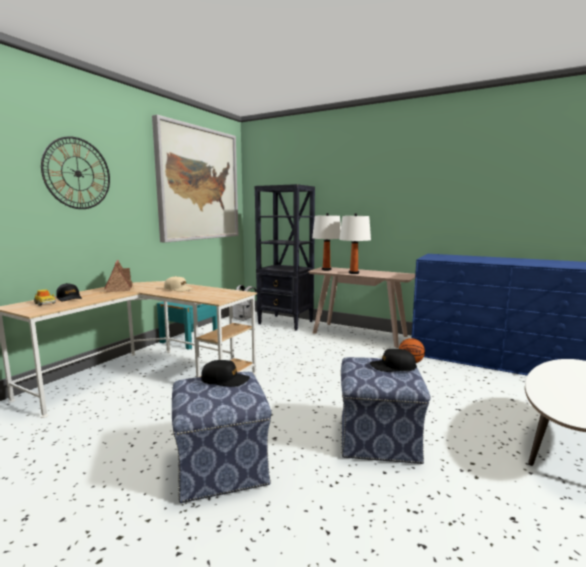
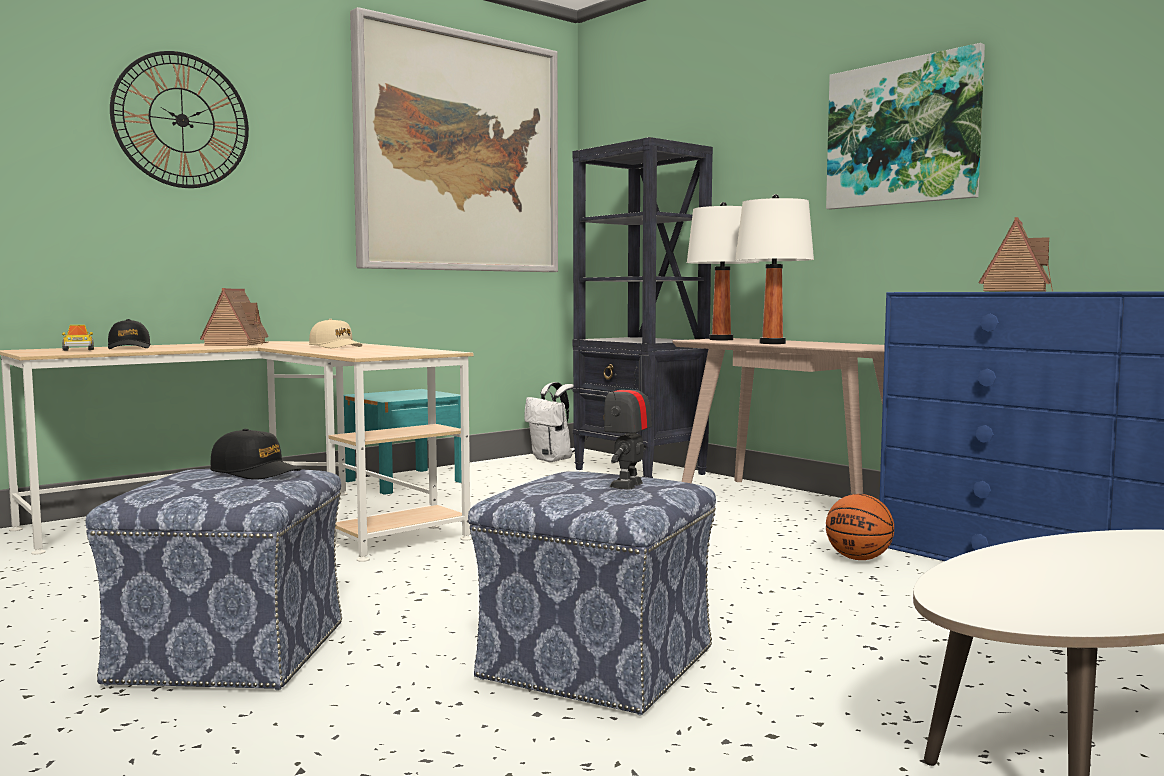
camera: 20 degrees right, 5 degrees down
(393, 367) = (627, 485): black cap -> toy robot
(402, 189) = (902, 133): none -> picture
(462, 259) = (1015, 291): none -> toy house

